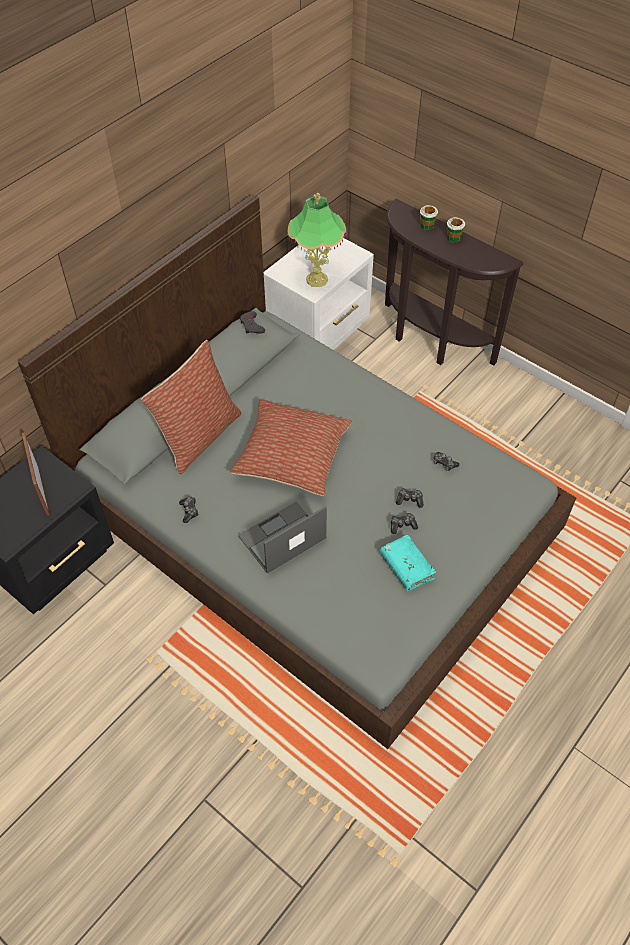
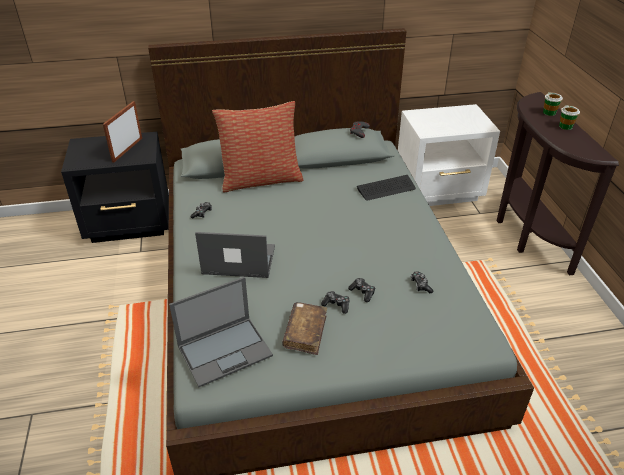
camera: 40 degrees right, 15 degrees down
(291, 456) = (306, 220): pillow -> none
(316, 279) = (437, 127): table lamp -> none
(323, 377) = (386, 189): none -> keyboard
(367, 625) = (225, 350): none -> laptop
(406, 566) = (305, 333): turquoise book -> brown book

